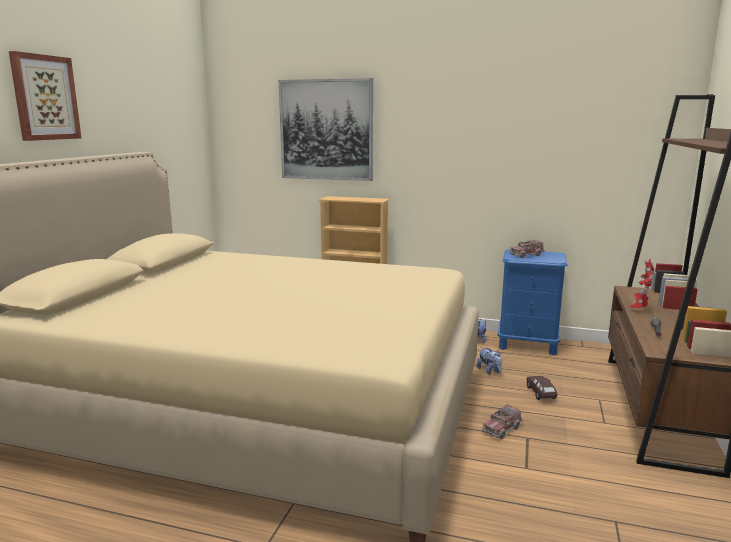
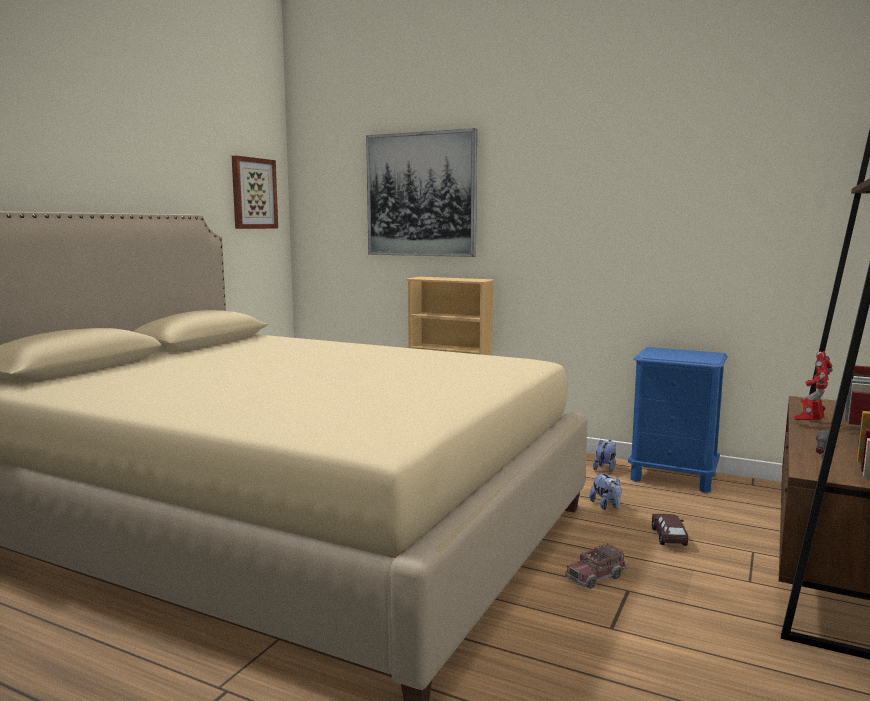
camera: 10 degrees right, 5 degrees down
(45, 98) = (70, 143): picture -> picture (253, 193)
(526, 255) = (669, 353): toy truck -> none

